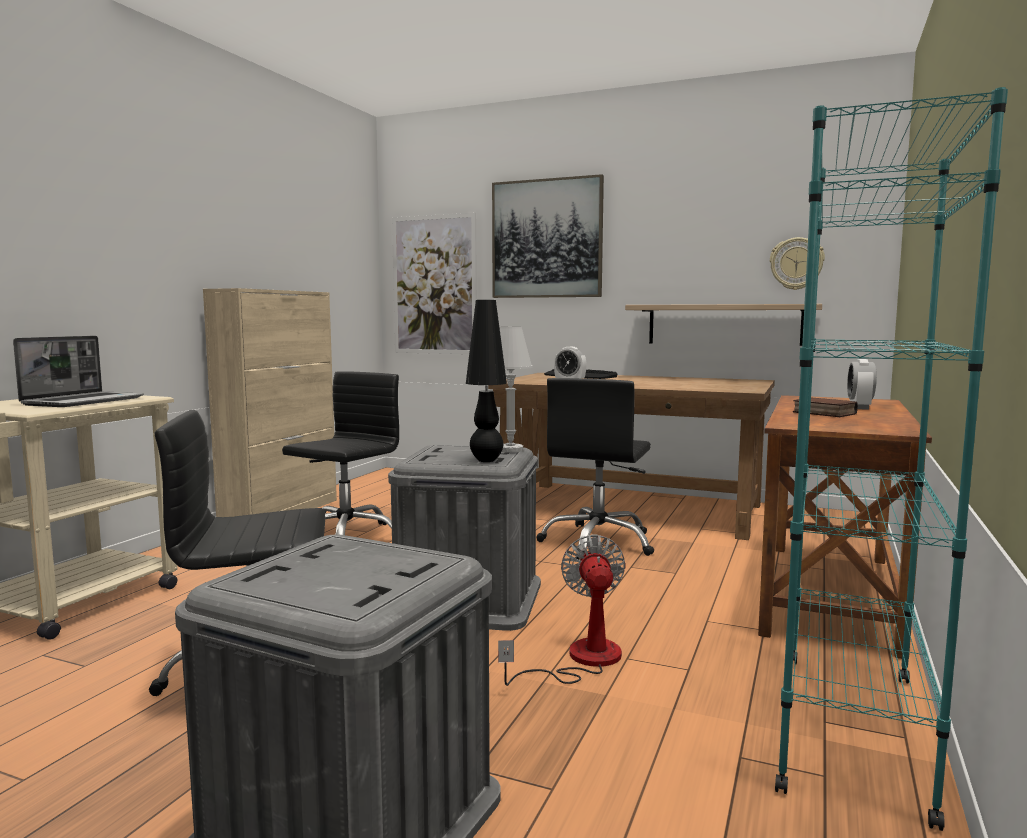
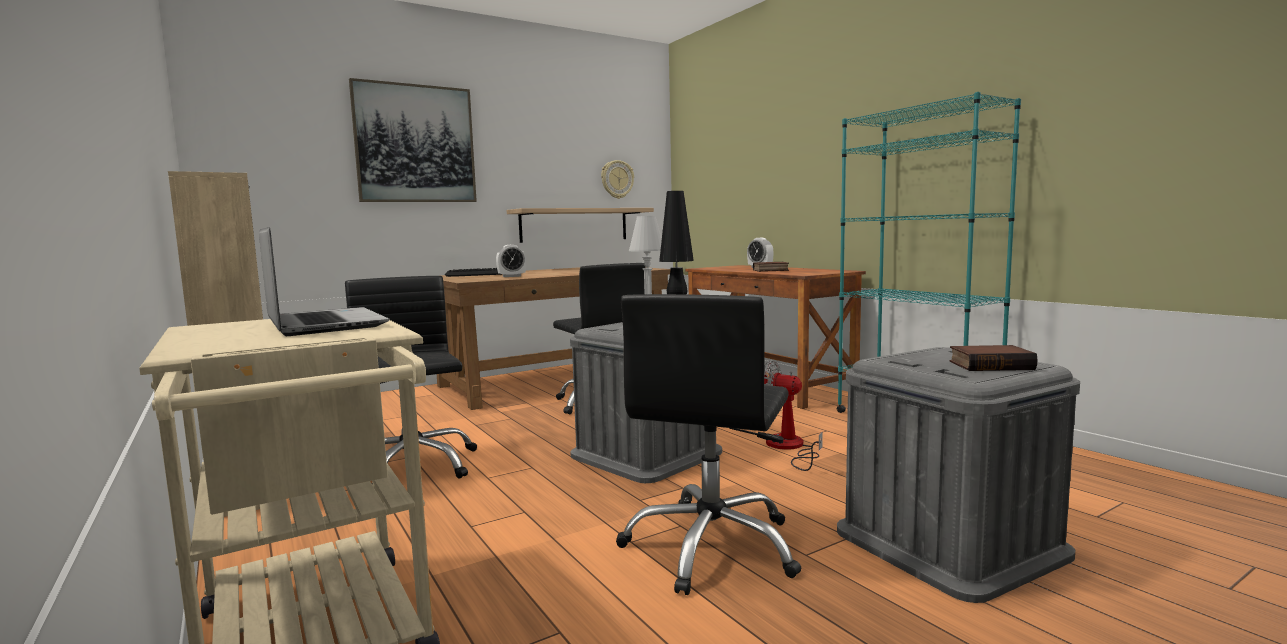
camera: 55 degrees left, 0 degrees up
(324, 585) = (991, 365): none -> book
(434, 285) = (274, 186): picture -> none

